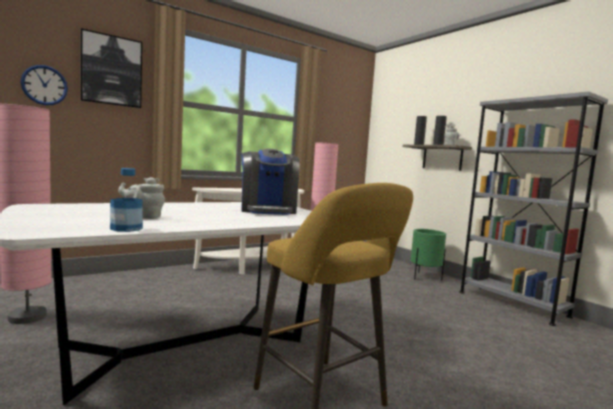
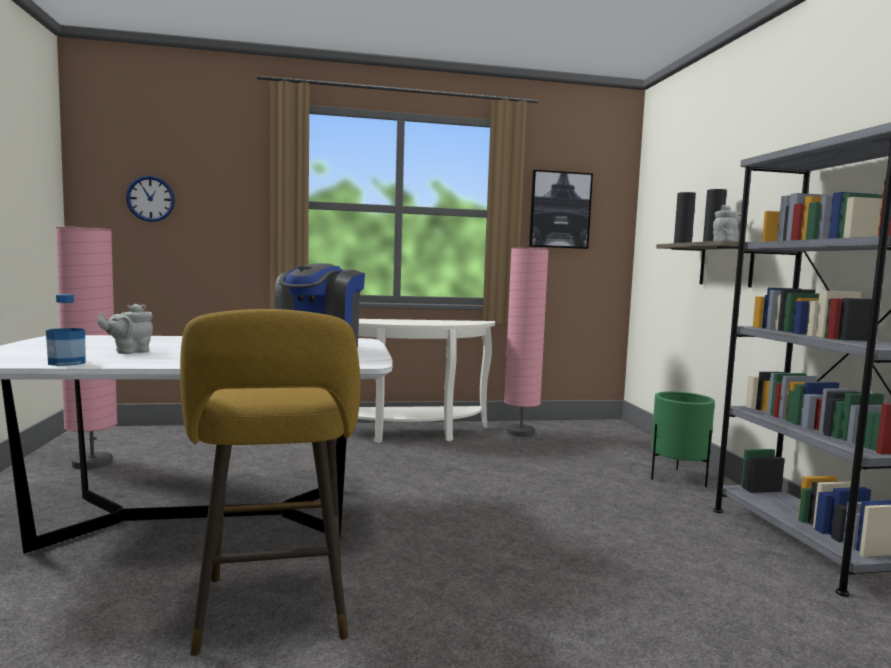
camera: 25 degrees right, 0 degrees up
(111, 70) = (223, 173): picture -> picture (560, 210)
(144, 217) = (129, 352): grey teapot -> grey teapot turned 60 degrees counterclockwise

